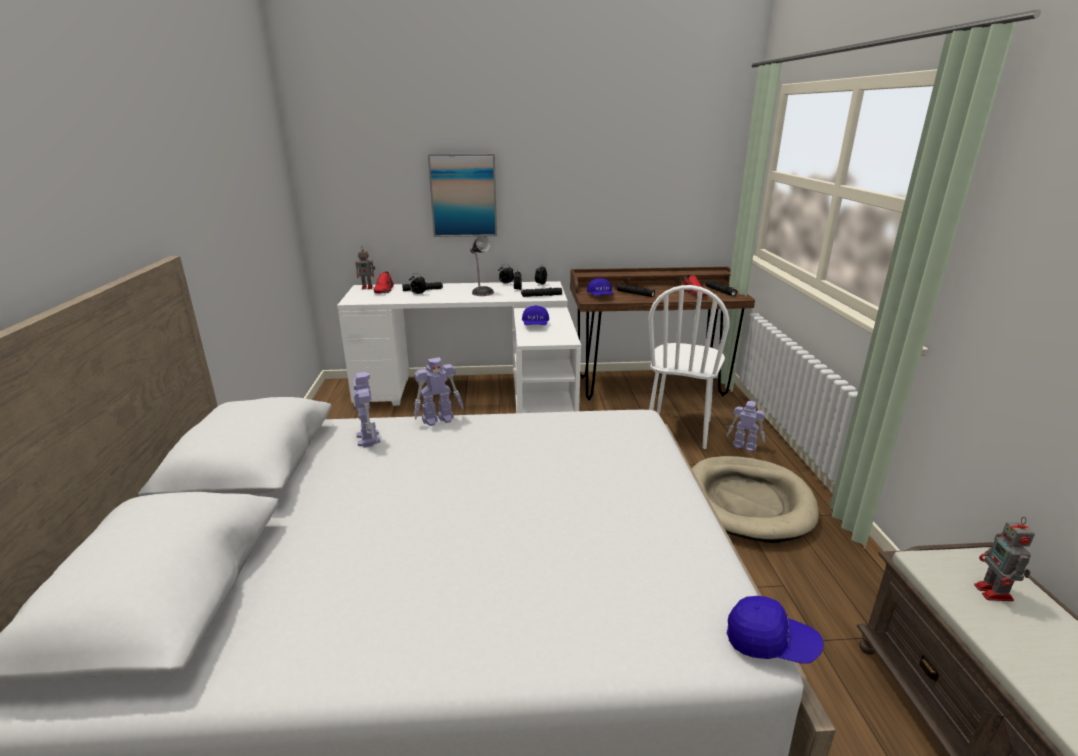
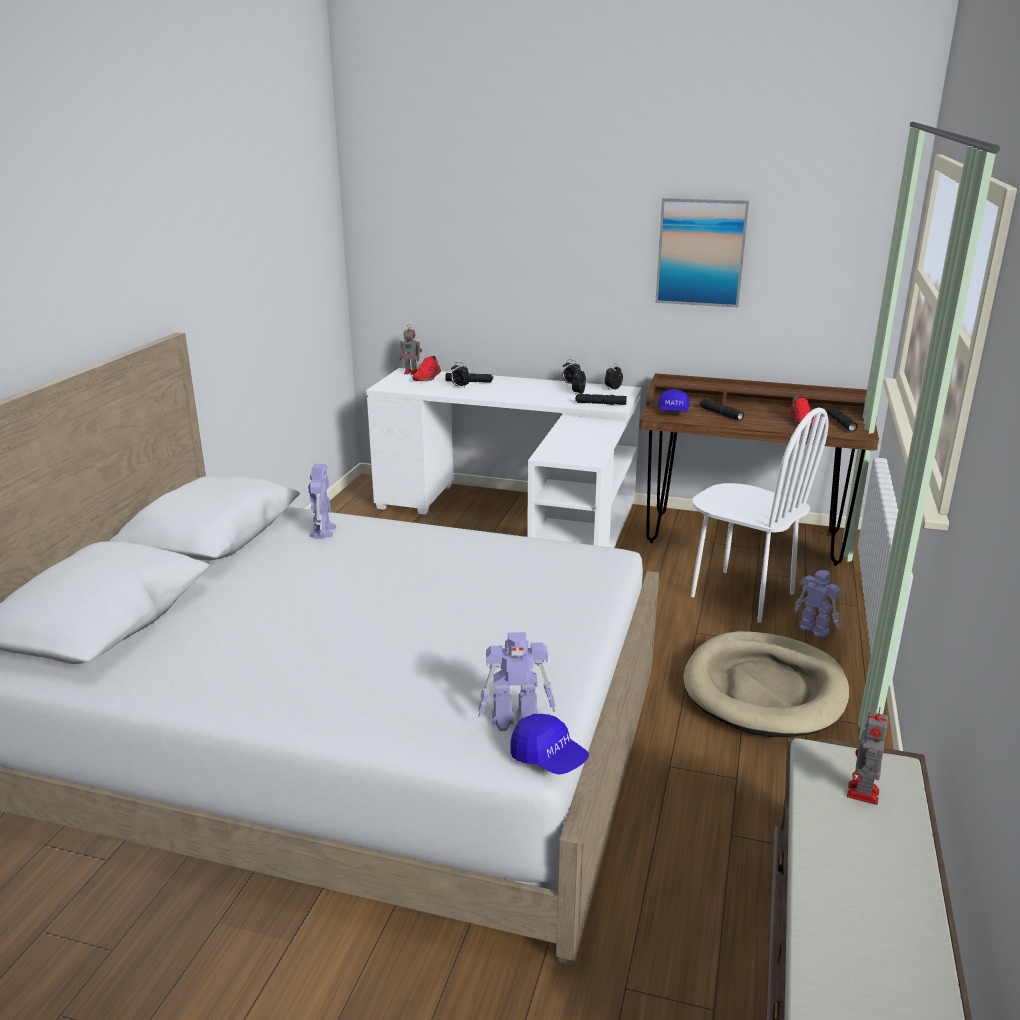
camera: 20 degrees right, 0 degrees up
(439, 419) = (400, 524): toy robot -> toy robot (516, 720)
(463, 195) = (529, 273): picture -> picture (701, 252)
(482, 292) = (534, 392): table lamp -> none
(535, 325) = (568, 439): blue cap -> none
(679, 429) = (741, 595): white chair -> white chair turned 90 degrees counterclockwise

